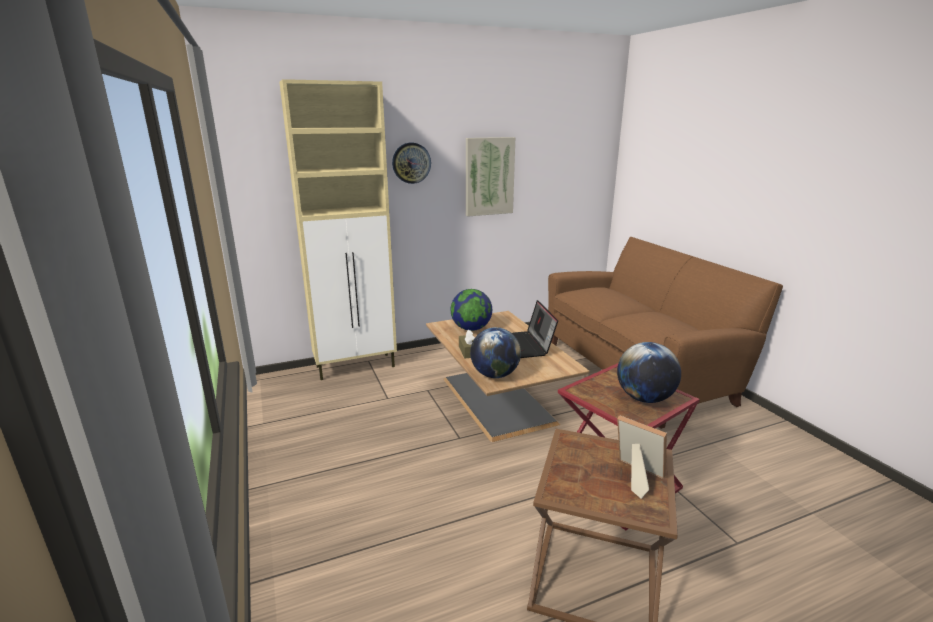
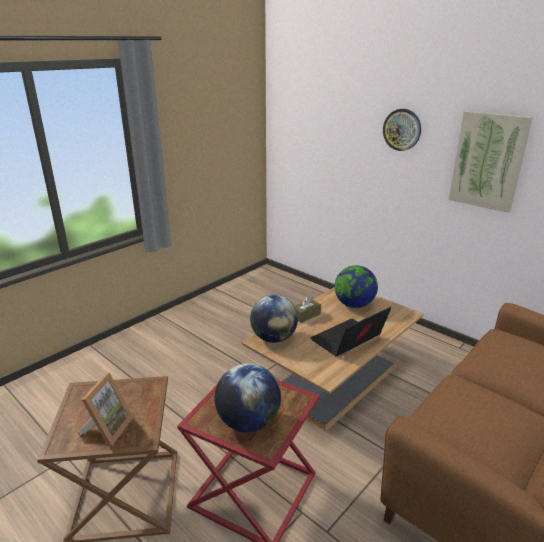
camera: 65 degrees right, 5 degrees up
(356, 366) = (318, 295): beige cabinet -> none

